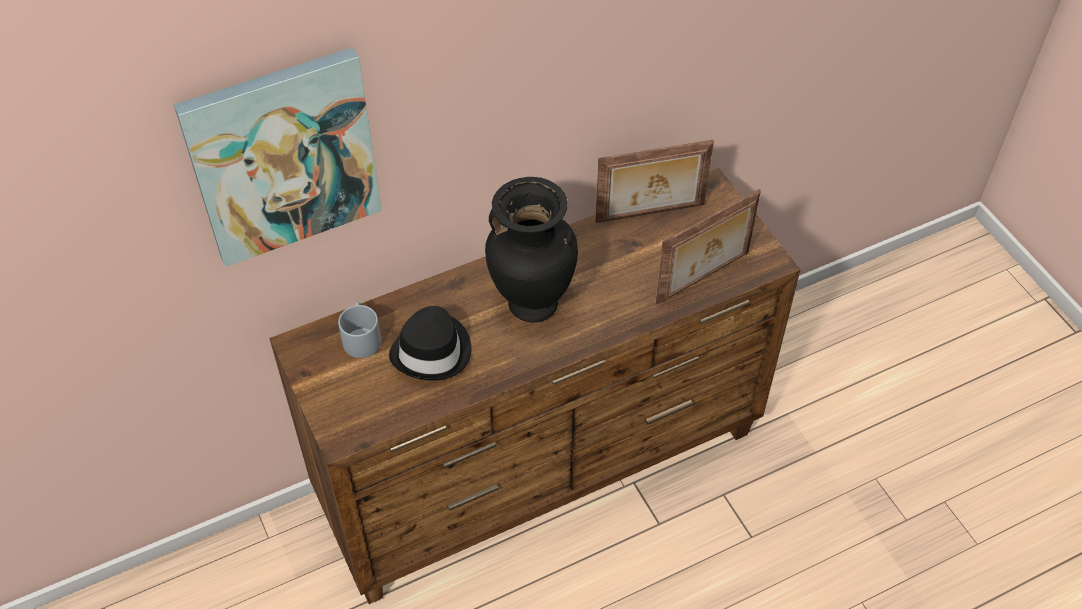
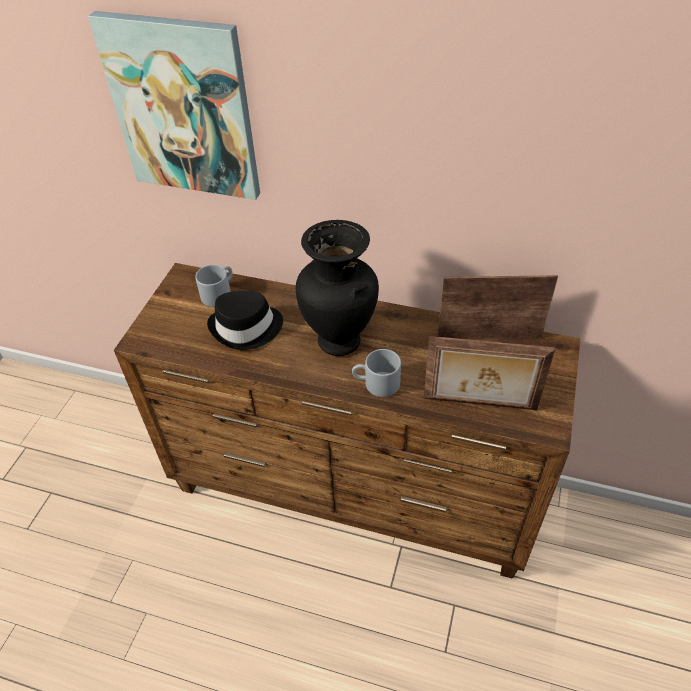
camera: 45 degrees right, 5 degrees down
(607, 319) = (376, 384): none -> grey mug
(650, 214) = (488, 337): picture frame -> picture frame turned 150 degrees clockwise

